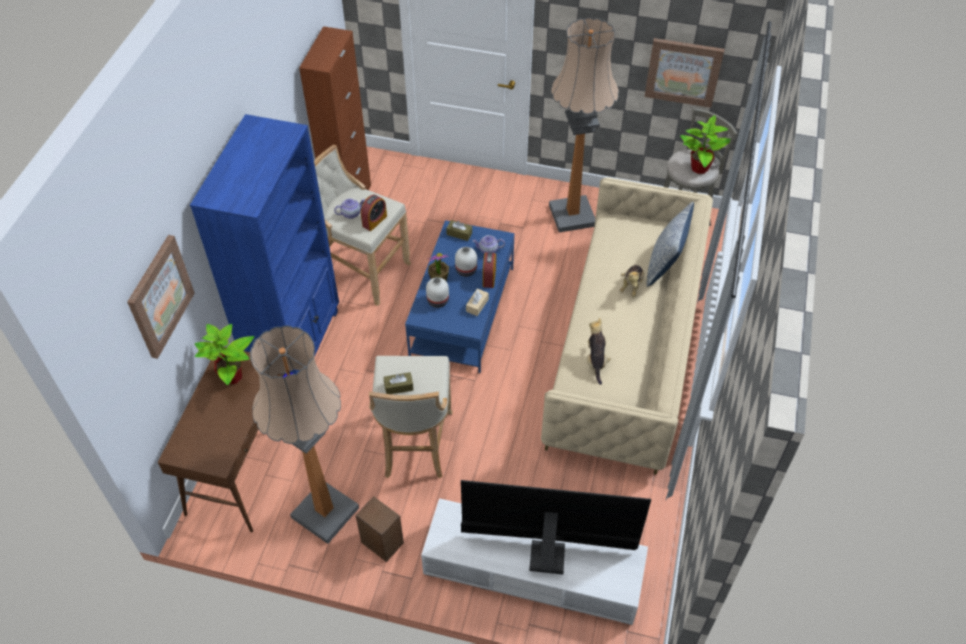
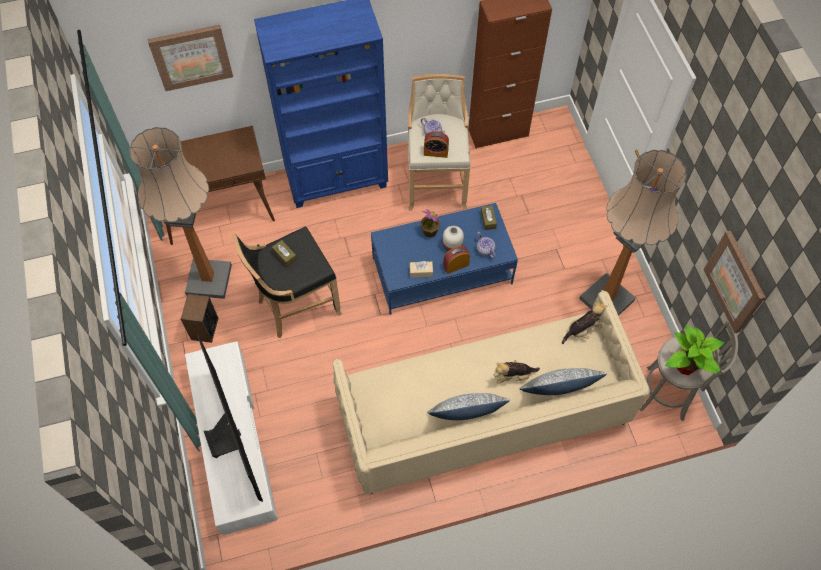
camera: 60 degrees right, 10 degrees up
(232, 376) = (231, 149): potted plant -> none
(415, 446) = (296, 306): beige stool -> black stool
(438, 300) = (408, 242): white vase -> none
(596, 360) = (413, 385): plush toy -> plush toy (582, 330)
(651, 337) = (465, 417): none -> pillow

